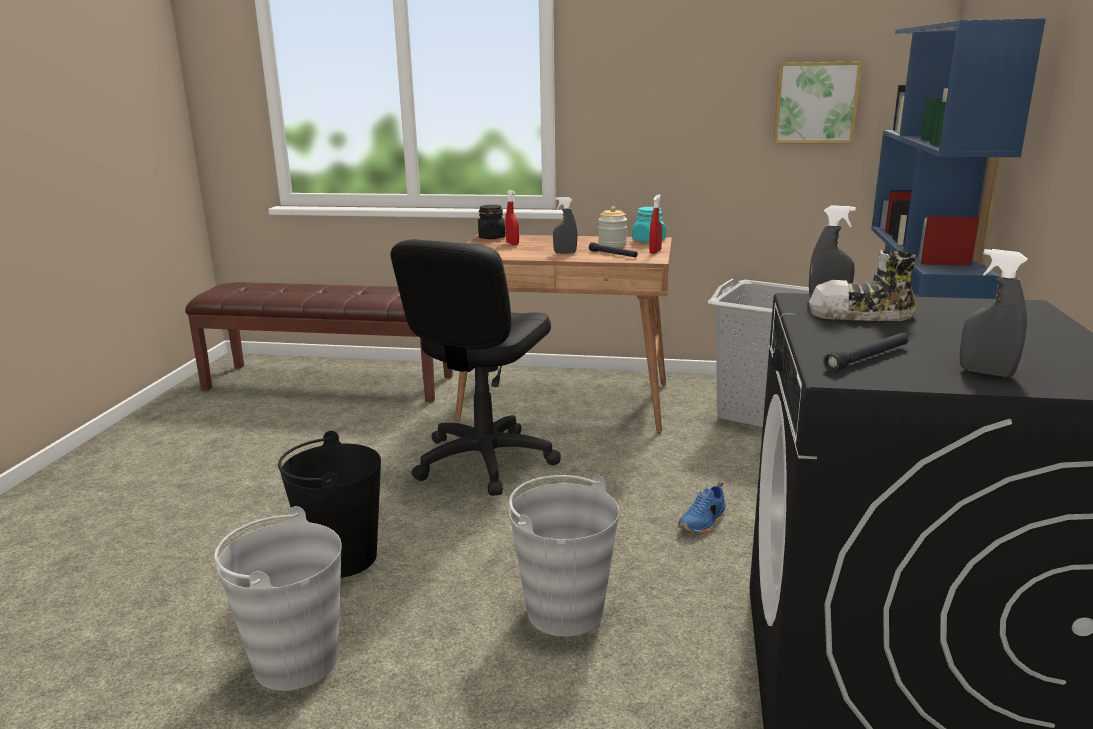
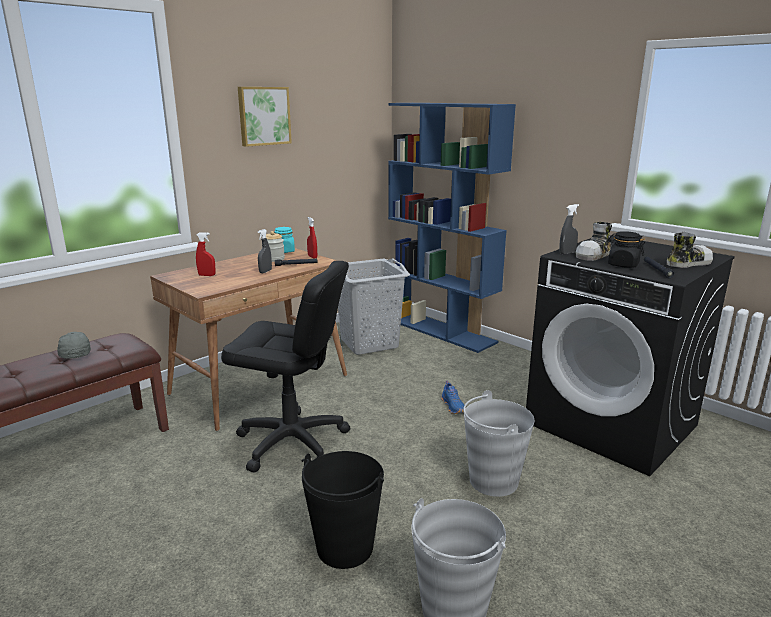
camera: 55 degrees left, 0 degrees up
(376, 291) = (75, 353): none -> grey cap
(484, 461) = (292, 442): black office chair -> black office chair turned 45 degrees counterclockwise
(491, 237) = (173, 275): black jar -> black jar (623, 265)
(815, 102) = (338, 146): picture -> picture (263, 116)
(986, 373) = (687, 263): grey spray bottle -> shoe

